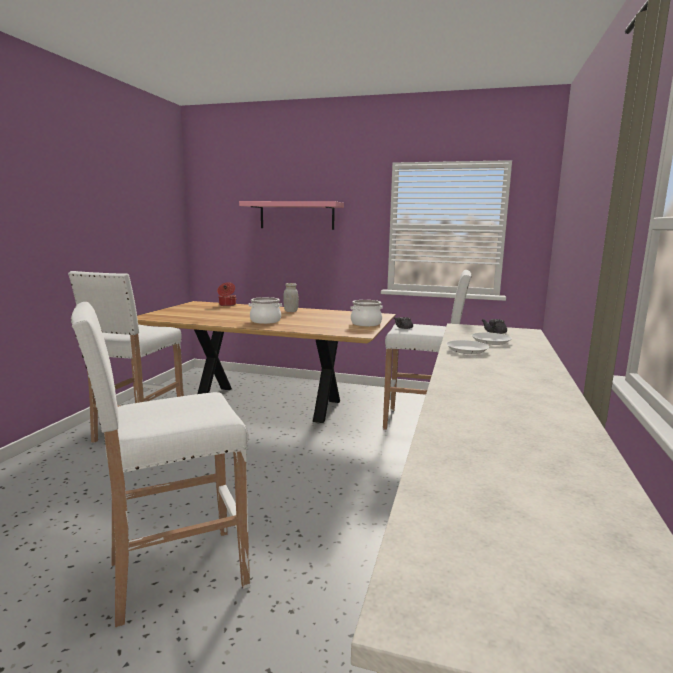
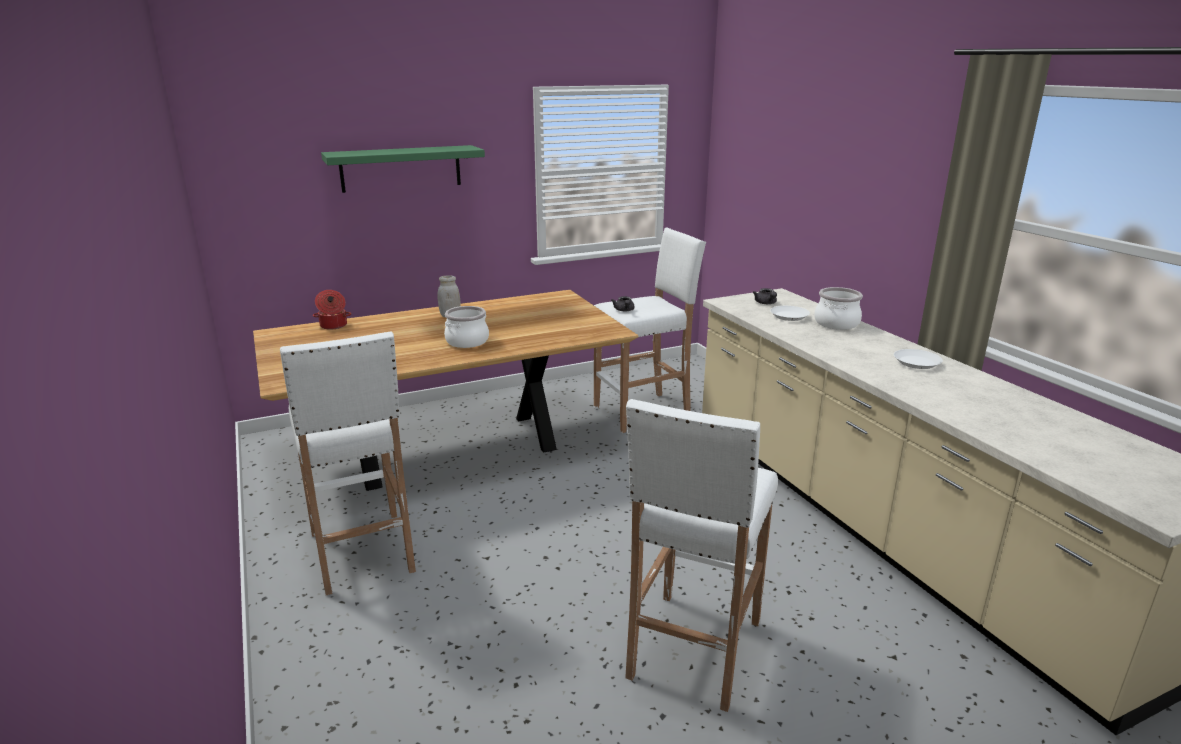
camera: 40 degrees left, 10 degrees up
(297, 215) = (401, 168): pink shelf -> green shelf
(366, 324) = (581, 314): cooking pot -> cooking pot (837, 323)
(467, 350) = (799, 333): white plate -> white plate (916, 362)

